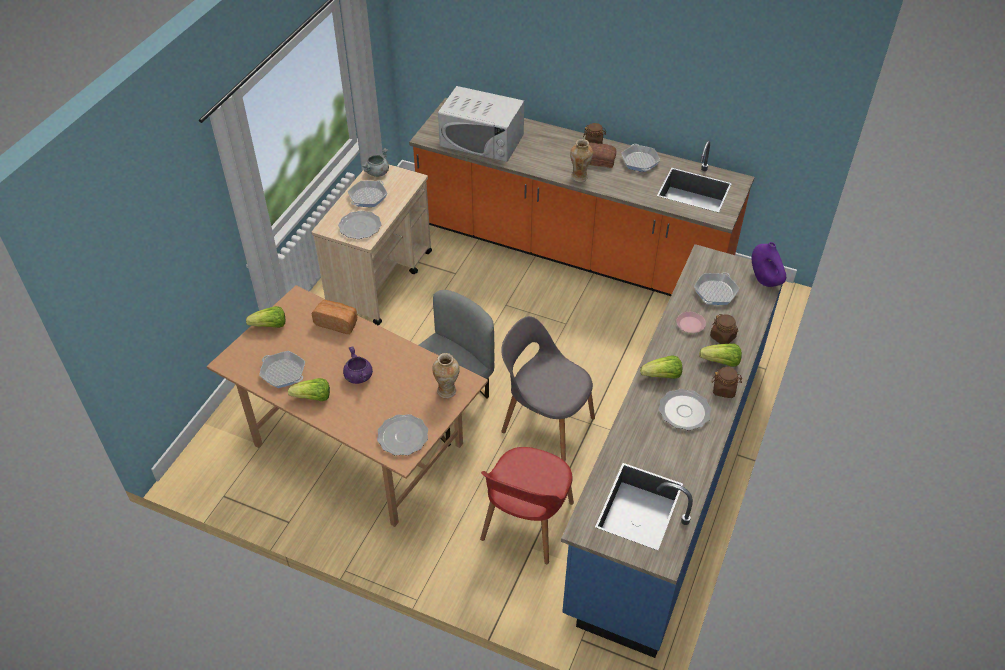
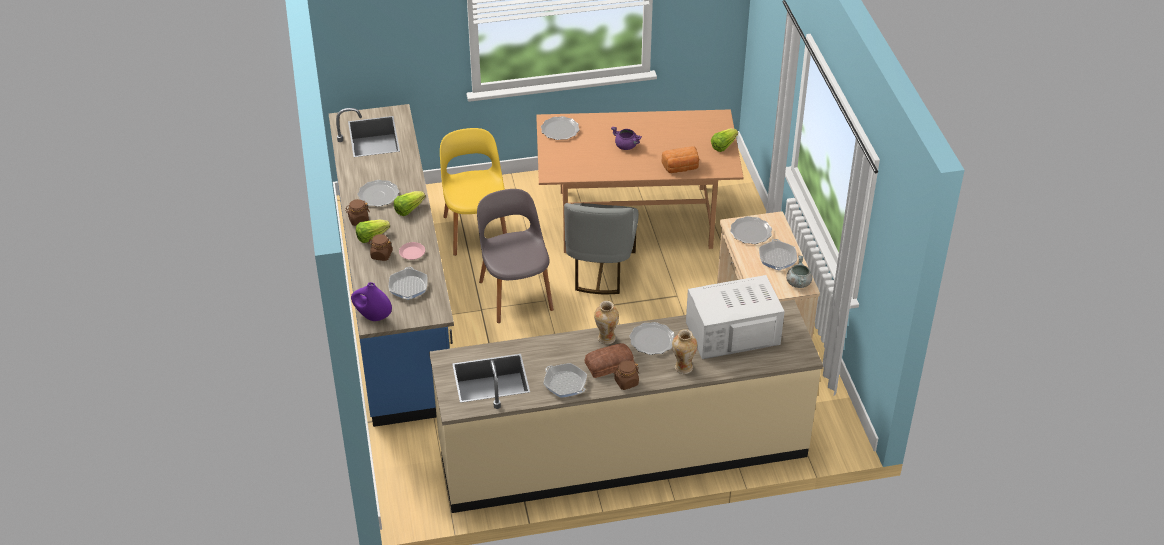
camera: 145 degrees right, 5 degrees down
(283, 372) = (677, 127): frying pan -> none
(313, 398) = (640, 123): lettuce -> none
(447, 391) = (558, 164): vase -> vase (683, 367)
(526, 523) = (476, 230): red chair -> yellow chair
(545, 161) = (652, 340): none -> plate
(546, 423) = (515, 293): grey chair -> grey chair turned 105 degrees counterclockwise
(572, 250) = (622, 451): orange counter -> beige counter

